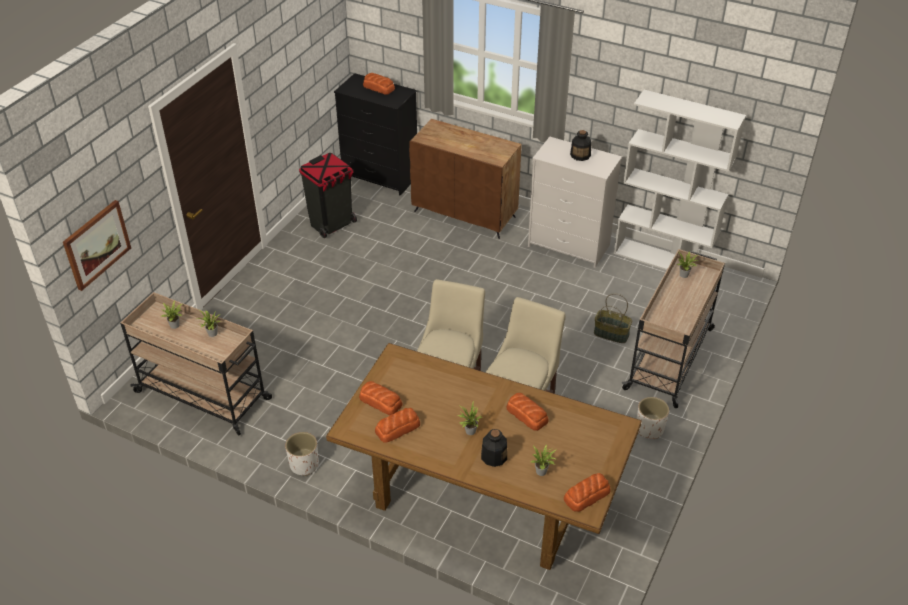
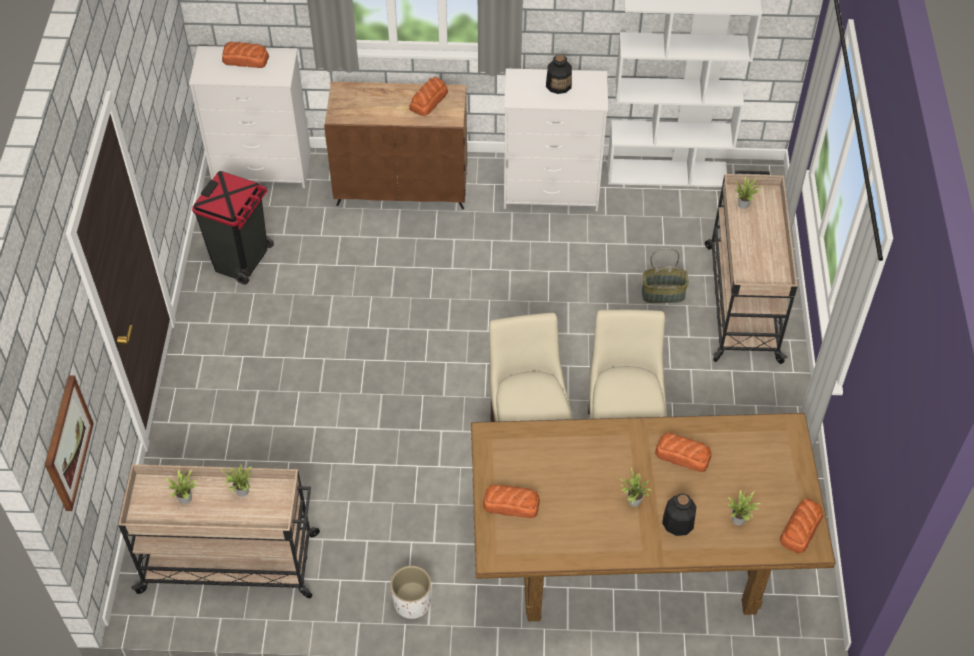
camera: 25 degrees left, 10 degrees up
(381, 176) = (263, 167): black dresser -> white dresser
(398, 428) = (552, 530): bread -> bread (429, 100)
(649, 429) = (767, 400): white planter -> none

